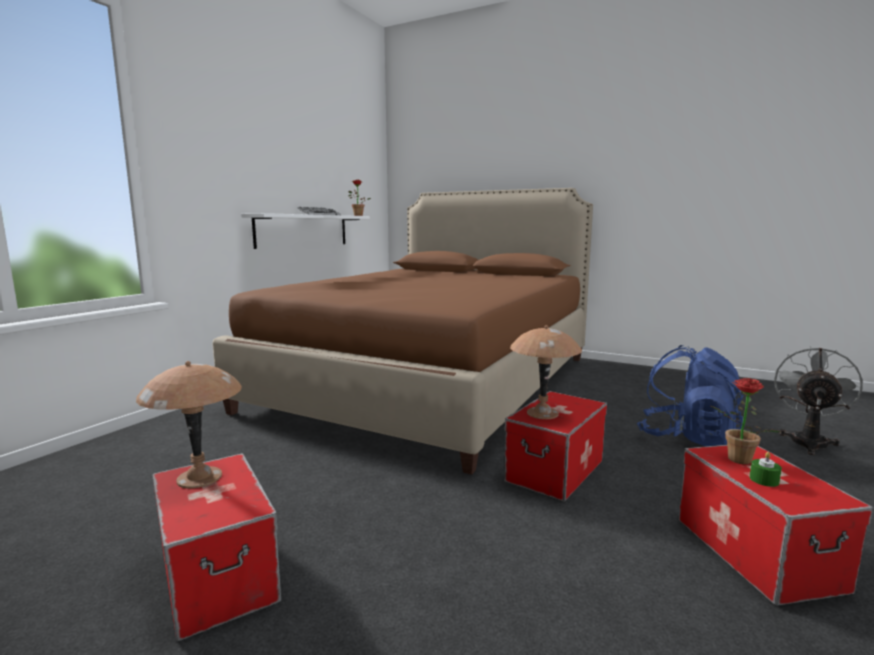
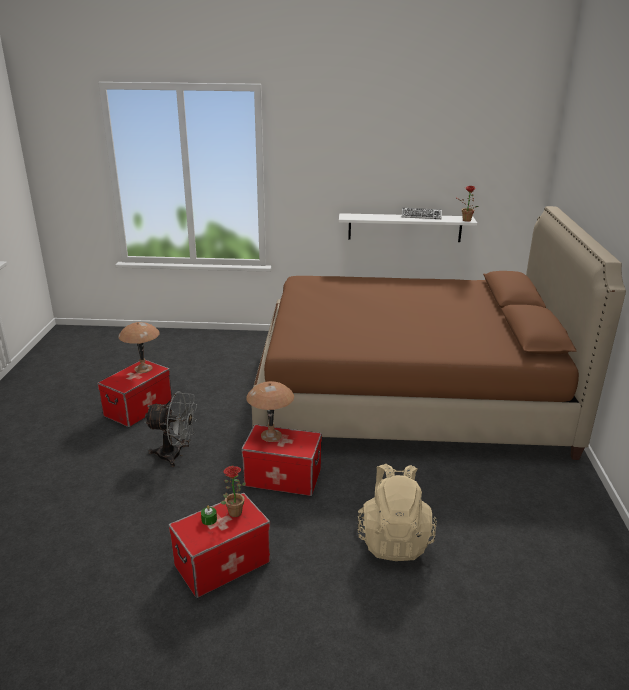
camera: 65 degrees right, 15 degrees up
(686, 437) = (394, 539): blue backpack -> beige backpack
(808, 441) = (450, 622): grey fan -> grey fan (175, 455)

